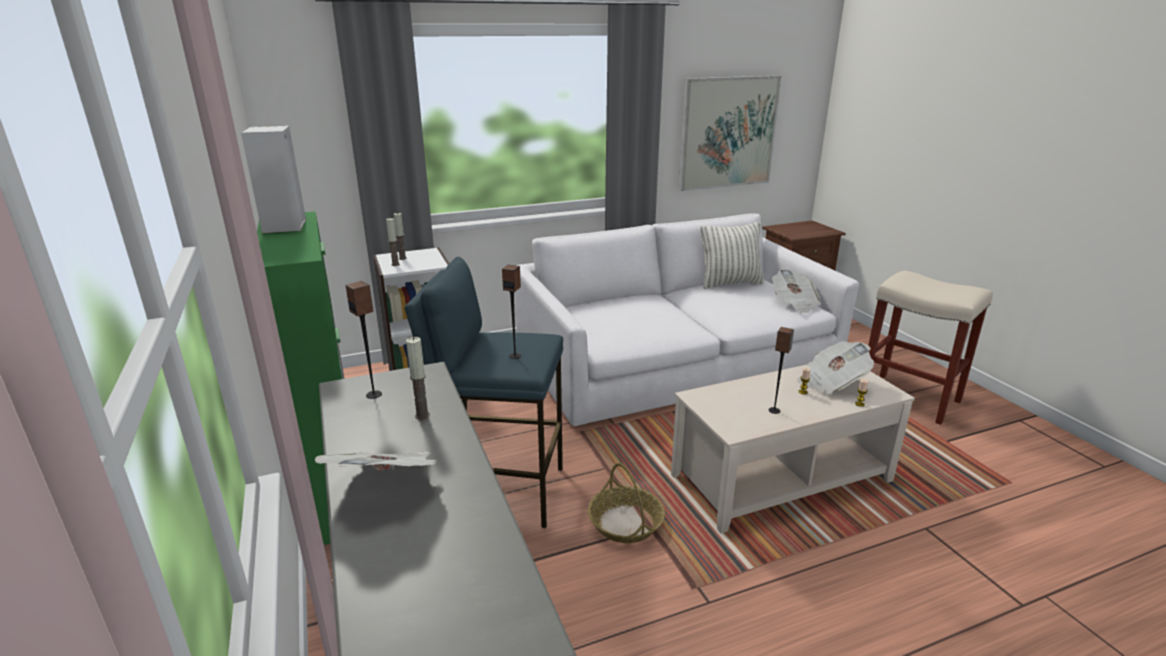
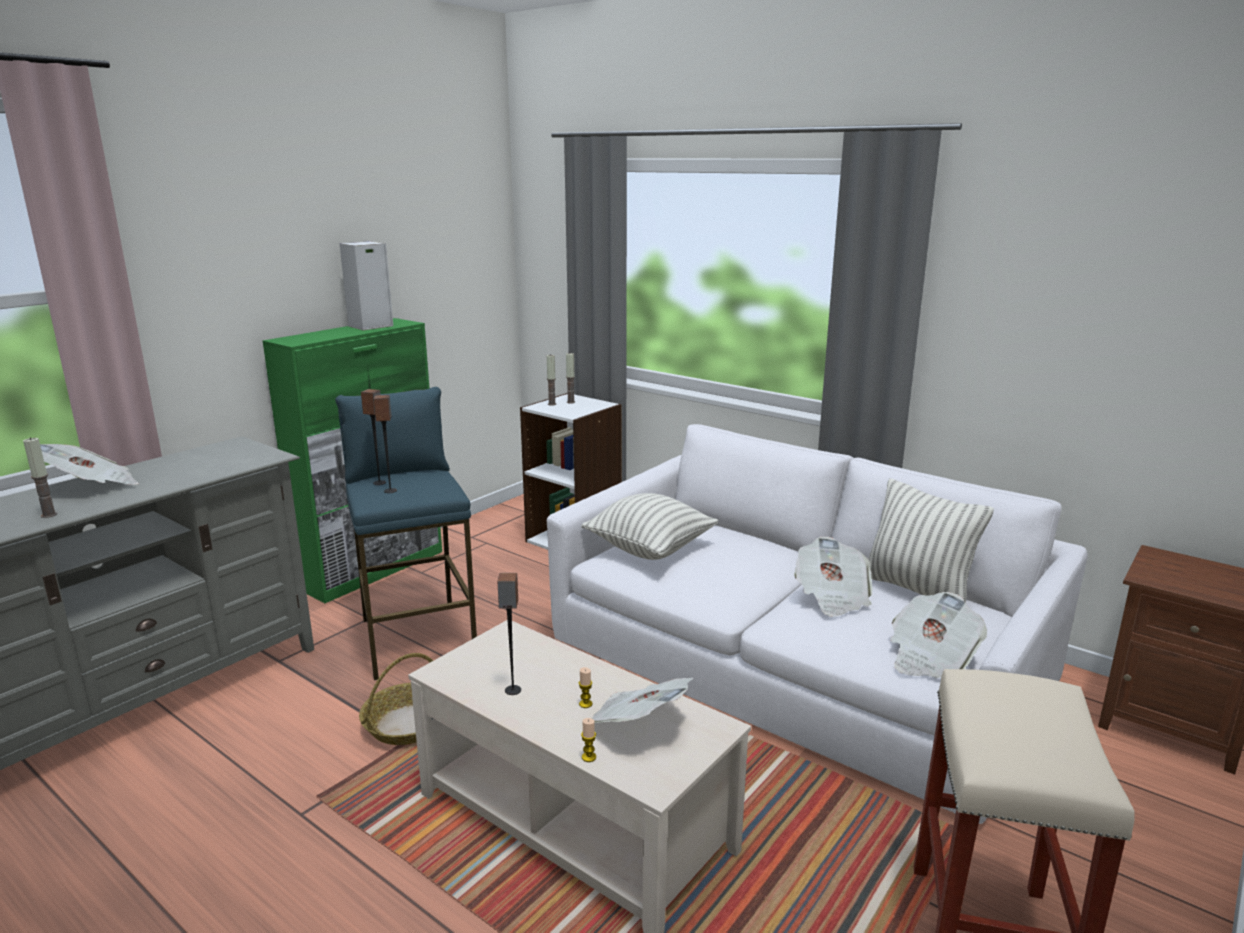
camera: 60 degrees right, 5 degrees down
(374, 394) = (226, 452): speaker -> speaker (379, 483)
(422, 415) = (196, 471): candle -> candle (49, 515)
(607, 327) = (650, 549): none -> pillow
(720, 301) = (832, 596): none -> newspaper
(727, 133) = (1075, 350): picture -> none

